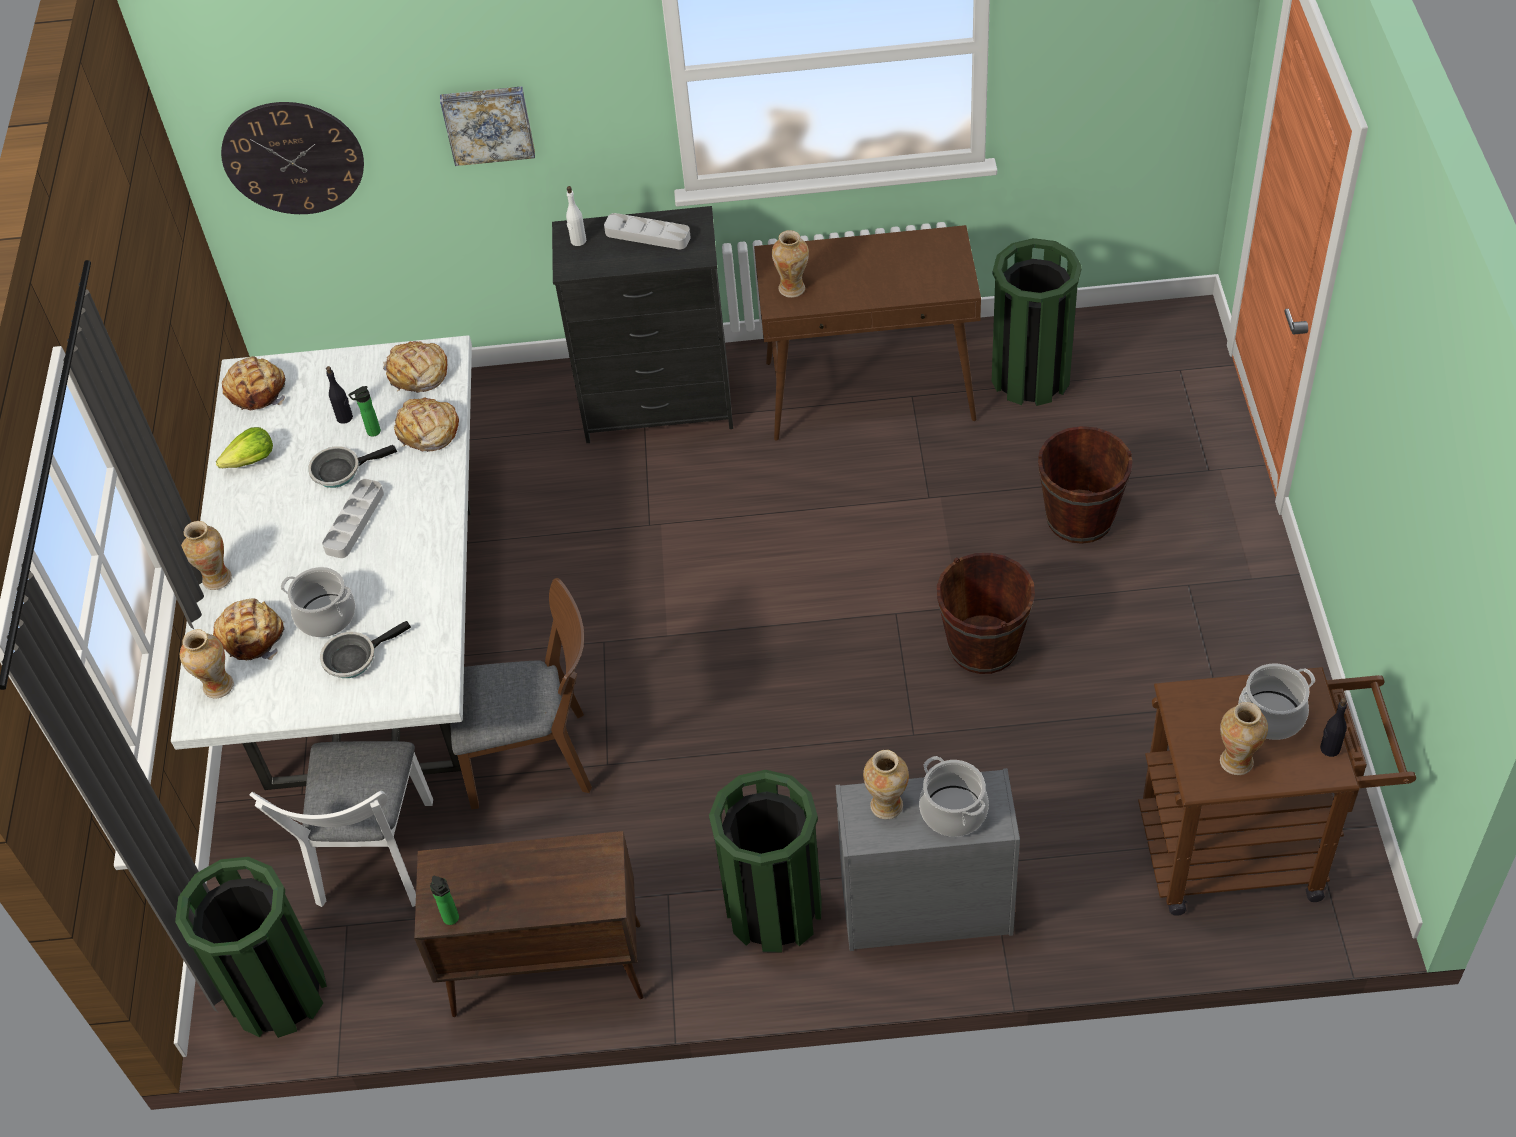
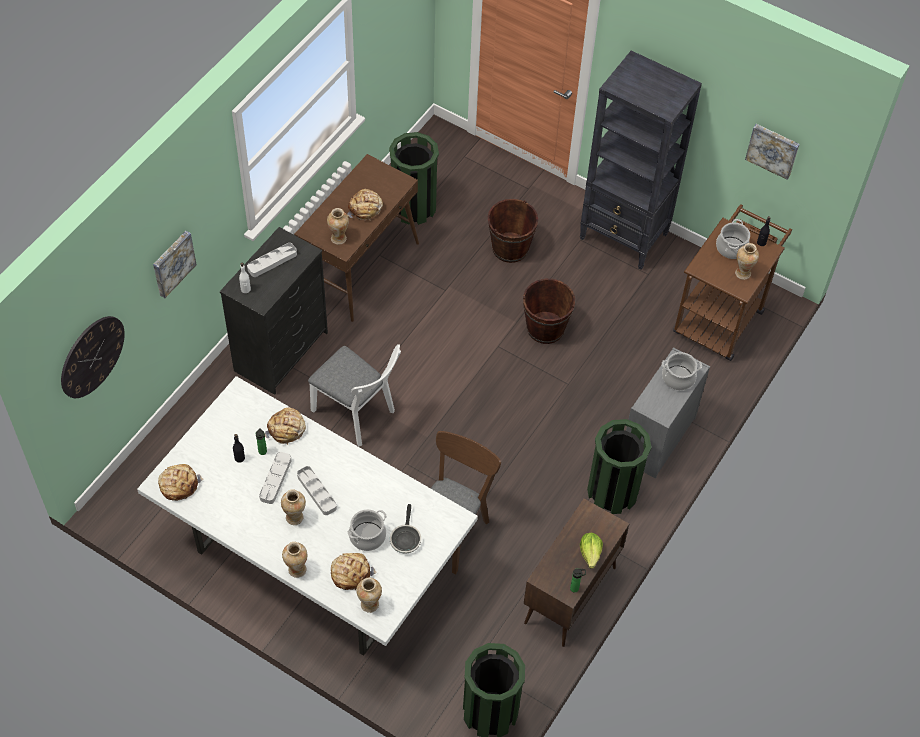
camera: 60 degrees left, 5 degrees up
(251, 461) = (228, 513): lettuce -> lettuce (590, 553)
(340, 470) = (275, 479): frying pan -> grey tray
(374, 862) = (450, 631): white chair -> white chair (357, 414)
(418, 374) = (241, 411): bread -> bread (365, 209)
(886, 806) = (656, 398): vase -> vase (295, 518)
(1255, 632) = (624, 237): none -> black bookcase
(1444, 593) = (773, 150): none -> picture

